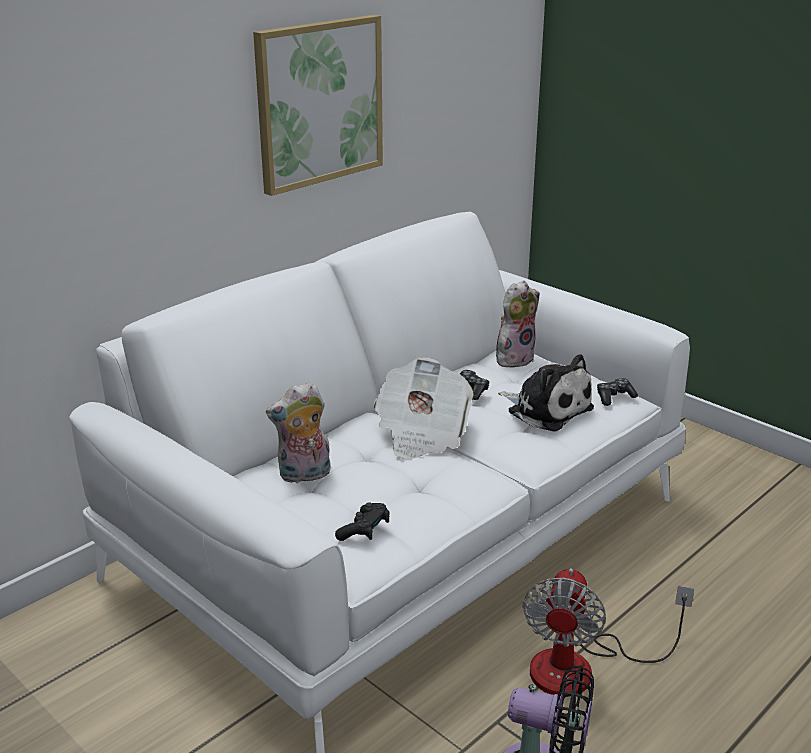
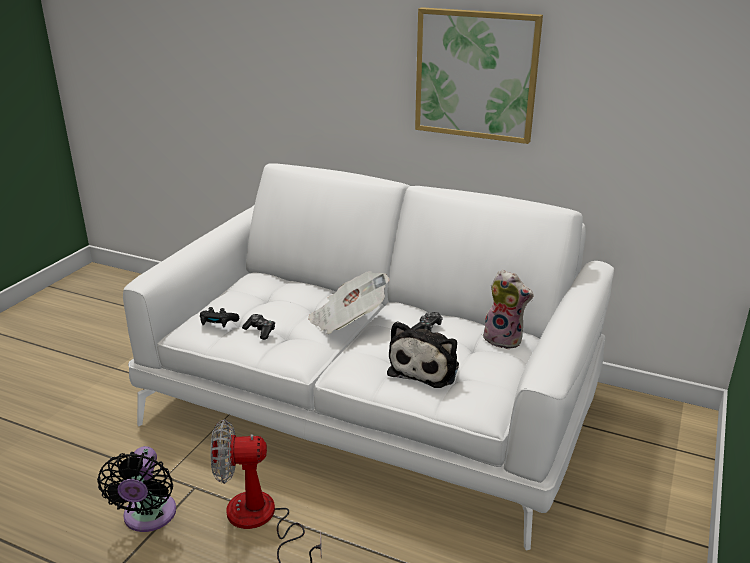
camera: 70 degrees right, 0 degrees up
(304, 475) = (273, 293): plush toy -> none
(614, 397) = (473, 399): game controller -> game controller (260, 331)

